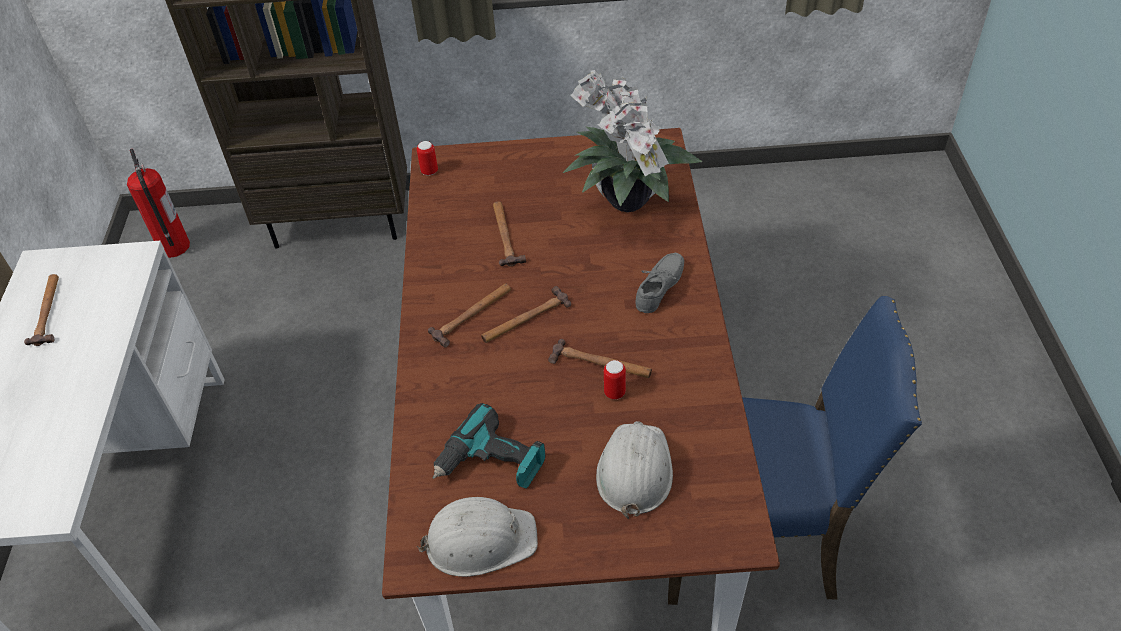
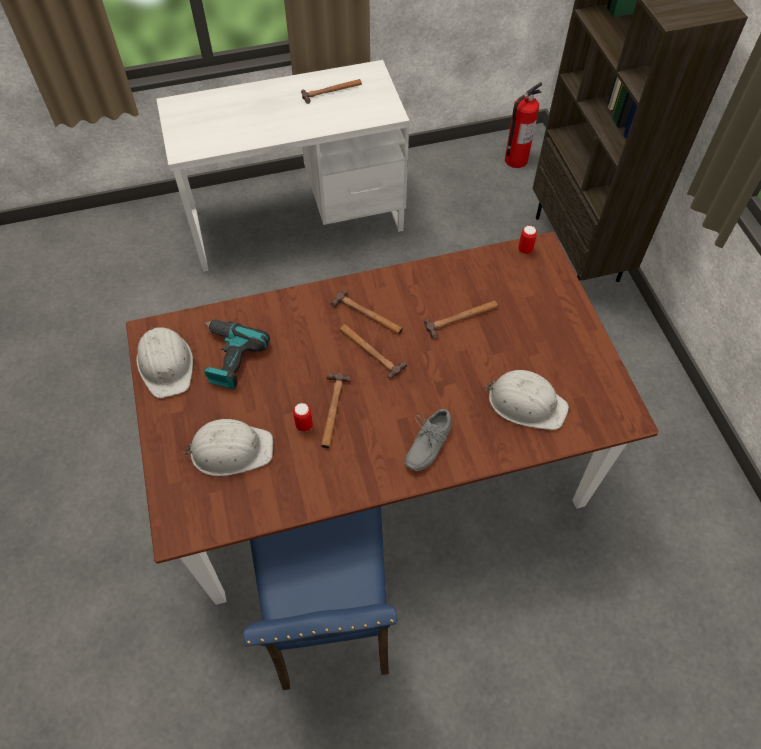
camera: 75 degrees right, 10 degrees up
(628, 205) = (526, 403): potted plant -> white hard hat
(662, 288) = (426, 444): grey shoe -> grey shoe turned 105 degrees clockwise

